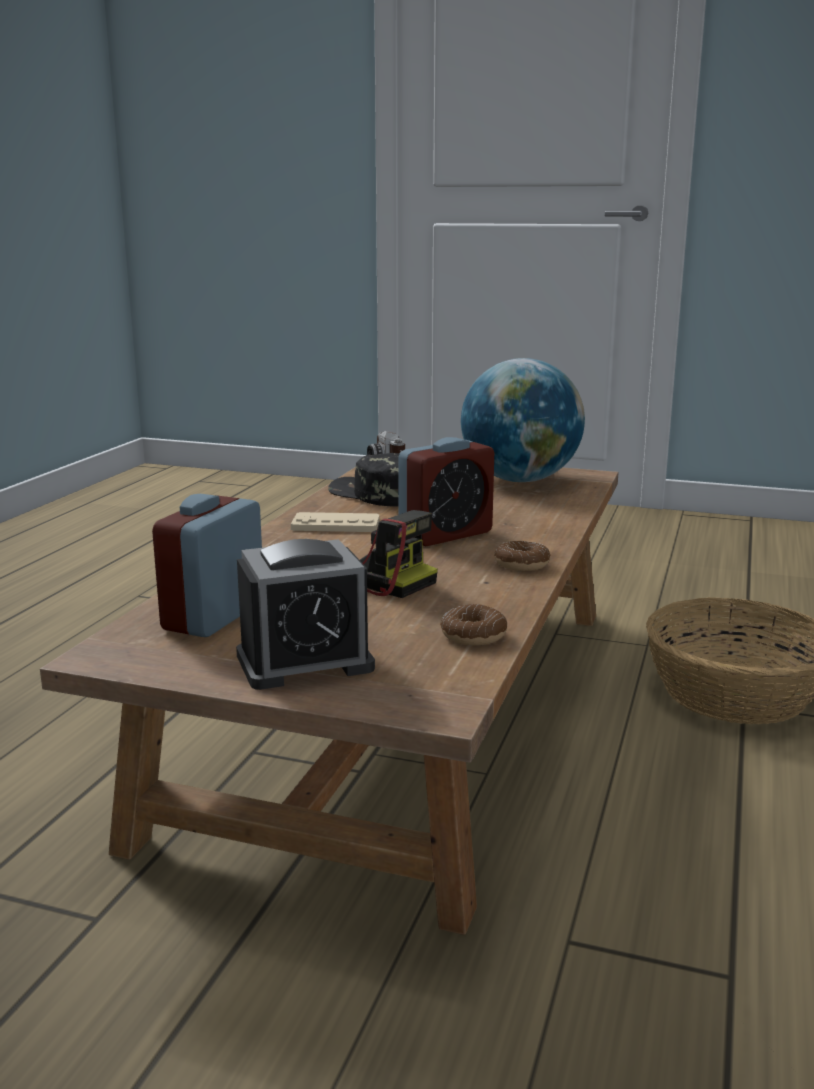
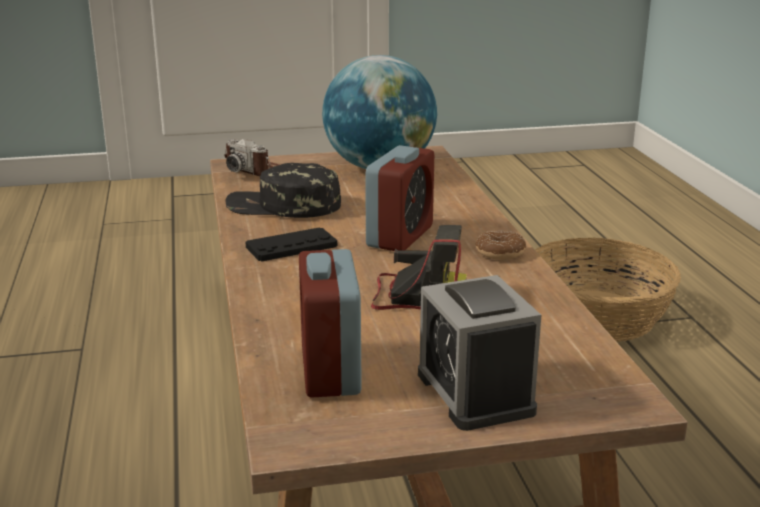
camera: 30 degrees left, 5 degrees up
(305, 662) = (475, 393): alarm clock -> alarm clock turned 120 degrees clockwise
(335, 524) = (291, 246): beige game controller -> black game controller
(473, 635) = (561, 329): donut -> none

